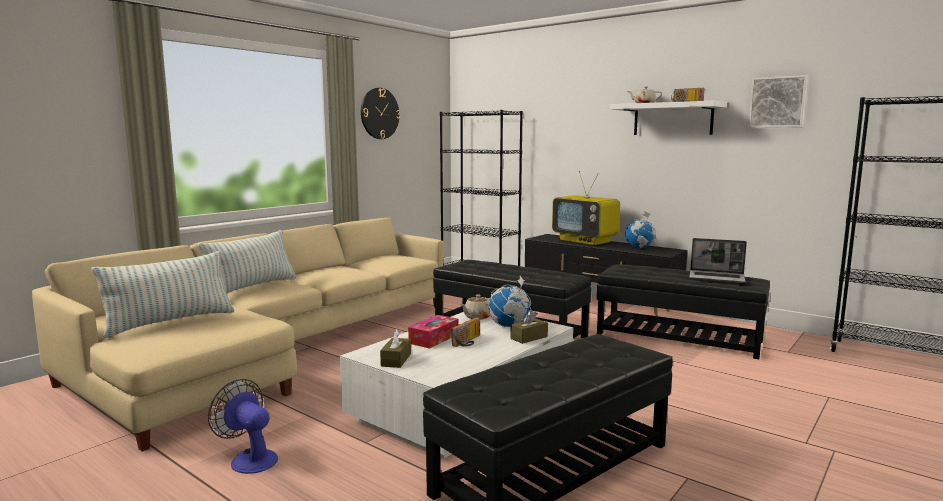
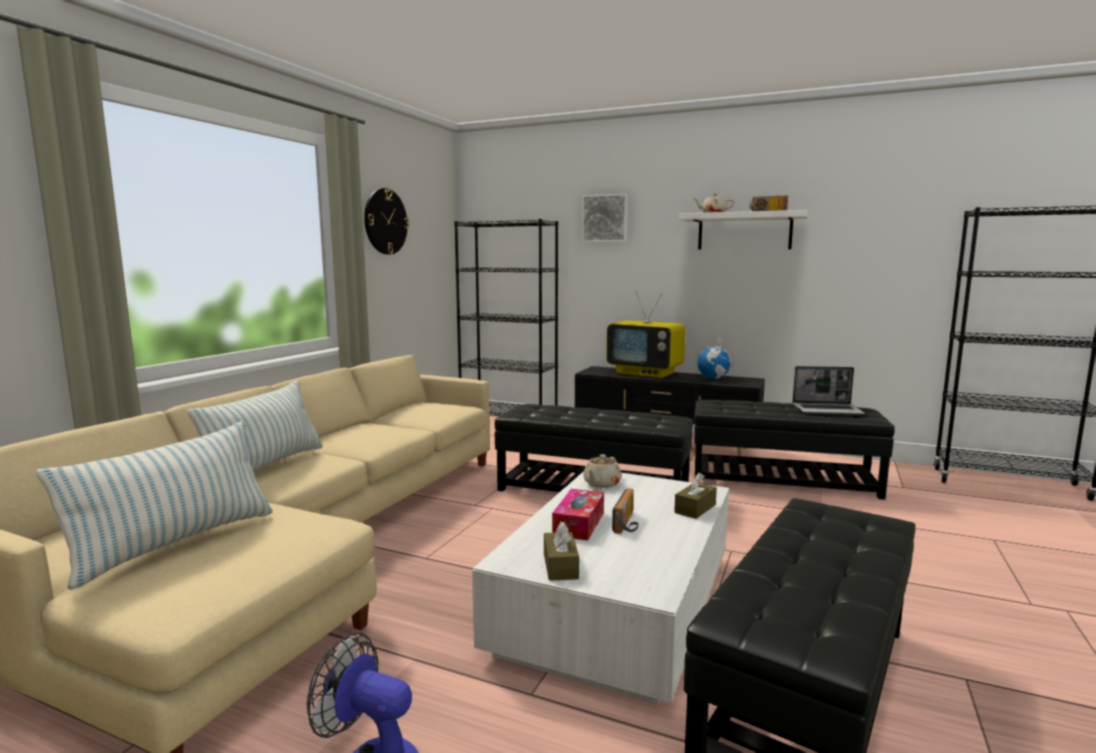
camera: 15 degrees left, 0 degrees up
(509, 326) = (654, 493): globe -> none
(777, 102) = (865, 213): picture -> picture (605, 218)

